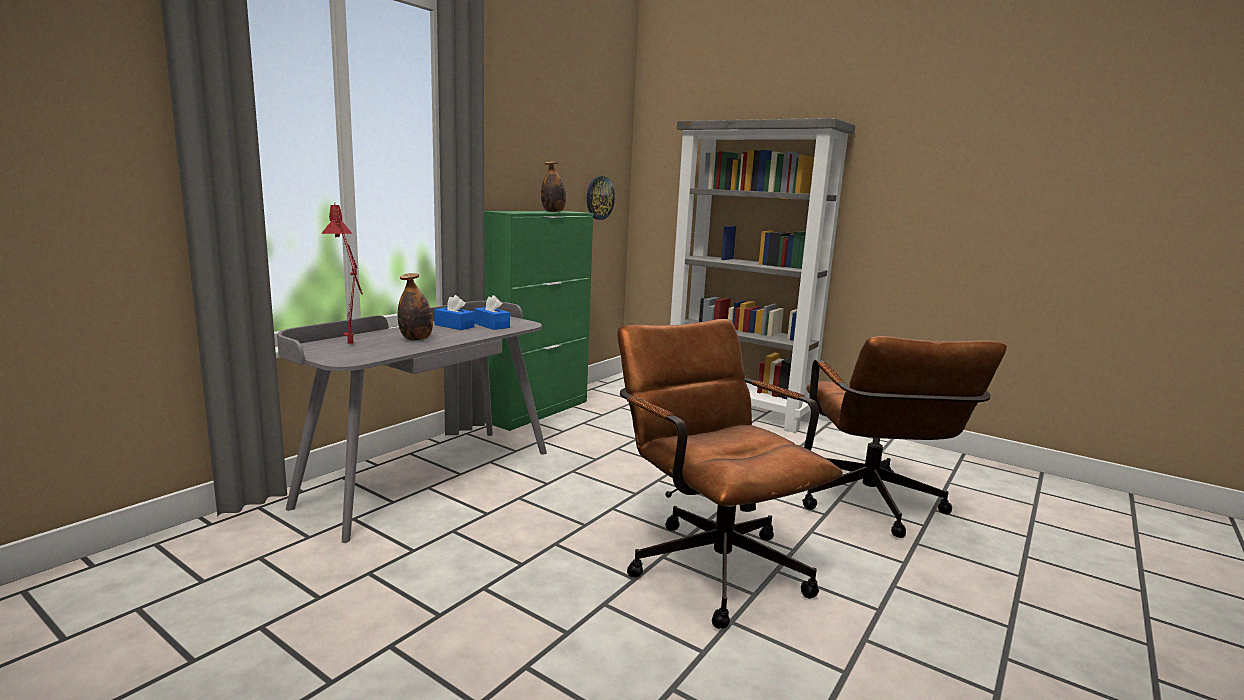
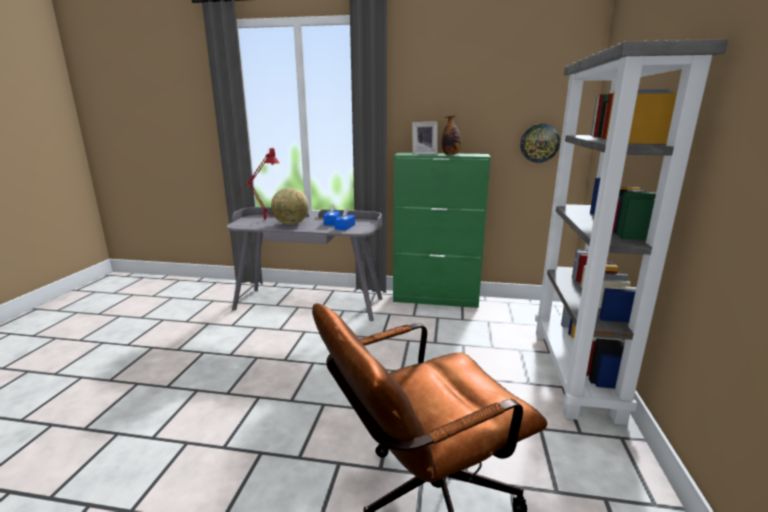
camera: 65 degrees right, 5 degrees up
(416, 339) = (291, 224): bottle -> globe
(526, 211) = (423, 154): none -> picture frame
(710, 561) = (261, 417): brown office chair -> none

